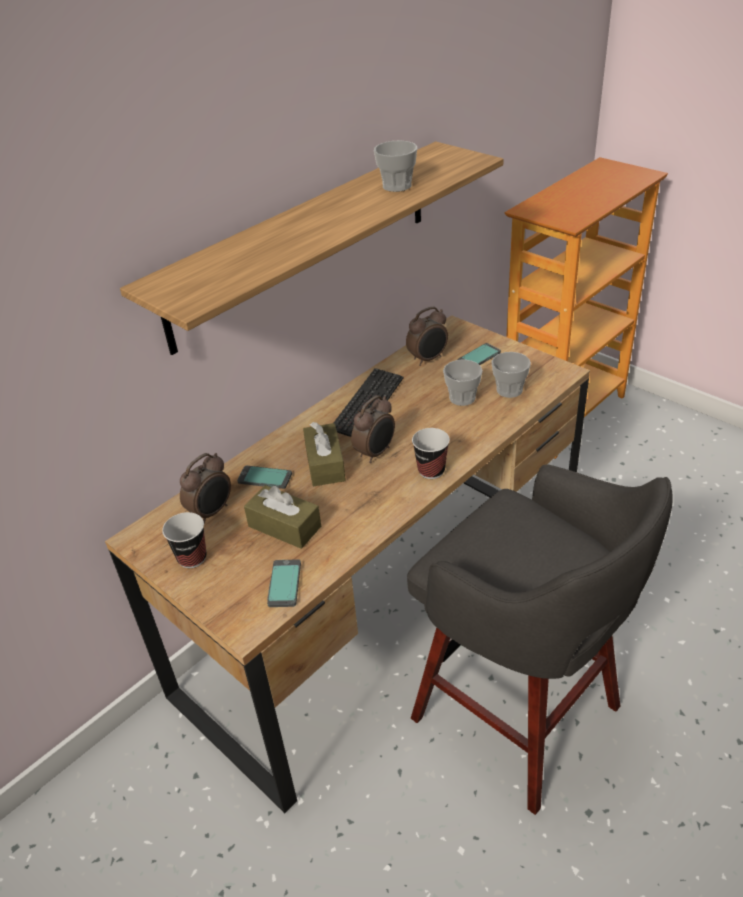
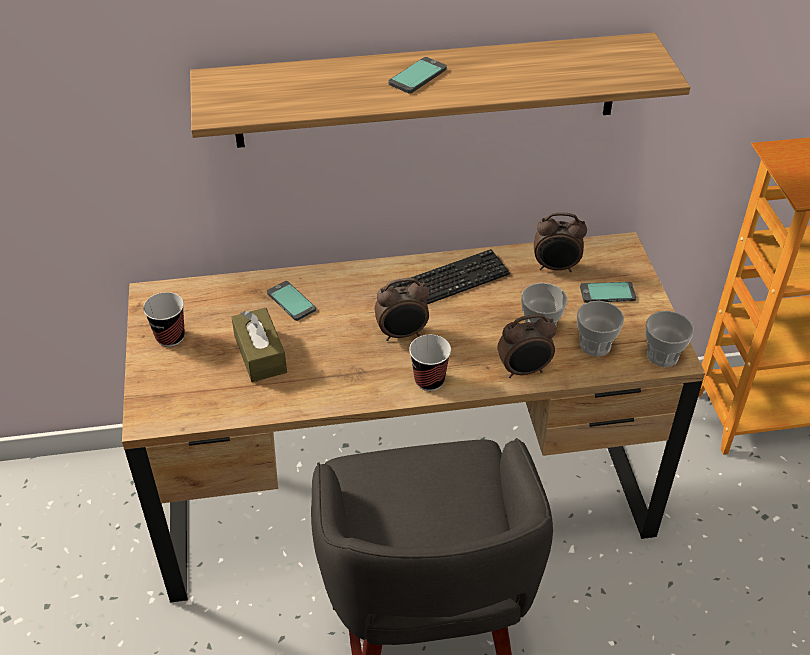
camera: 35 degrees right, 5 degrees up
(212, 512) = (222, 307): alarm clock -> alarm clock (524, 371)
(284, 584) = (209, 403): phone -> phone (417, 76)
(325, 464) = (350, 318): brown tissue box -> none
(397, 186) = (538, 71): cup -> cup (662, 355)

